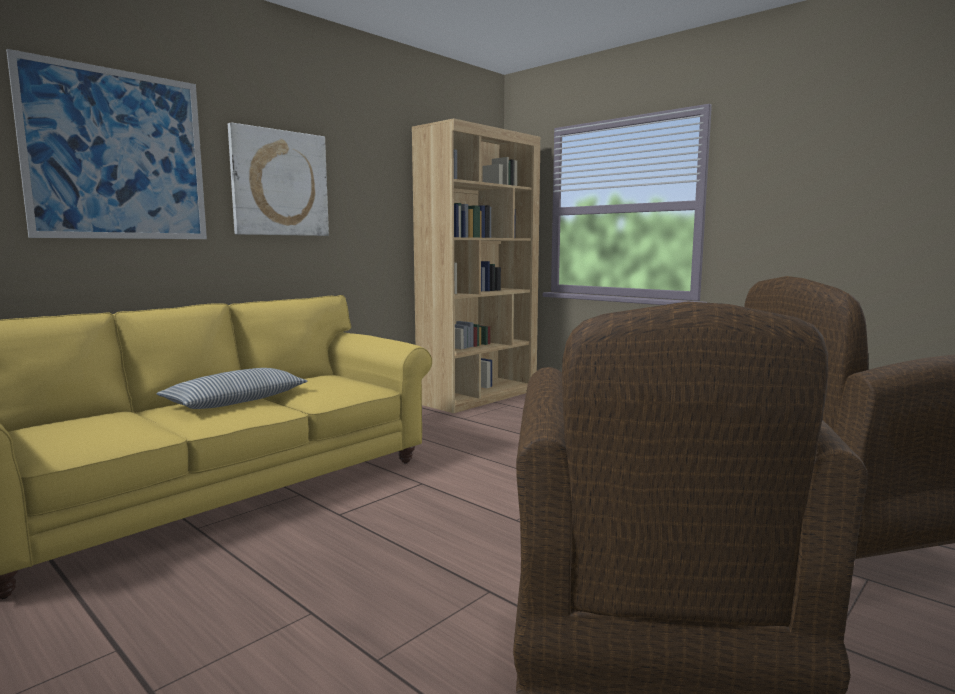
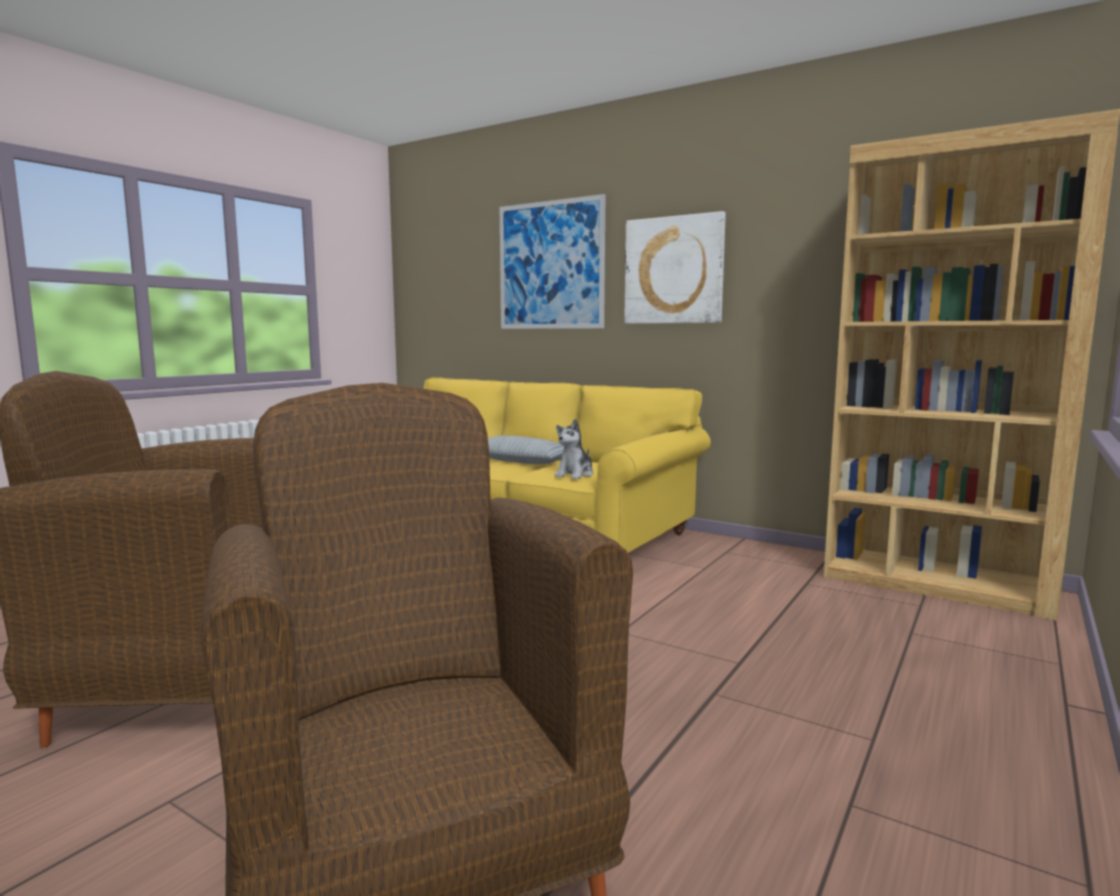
camera: 80 degrees right, 0 degrees up
(352, 387) = (575, 475): none -> plush toy

